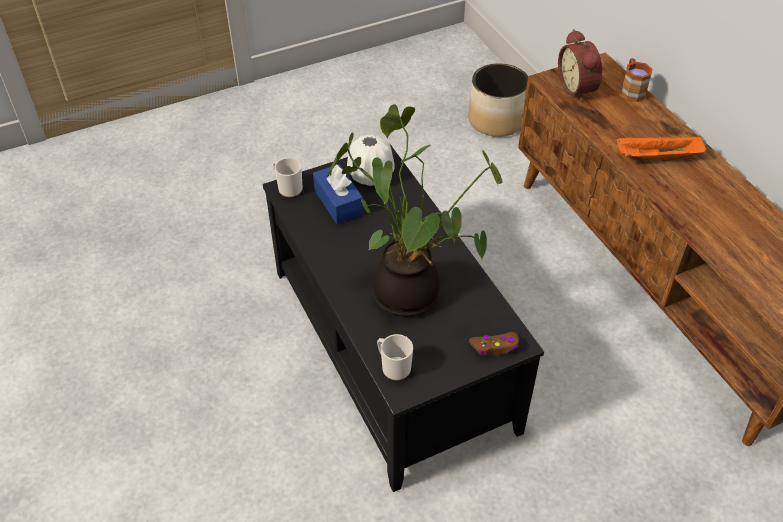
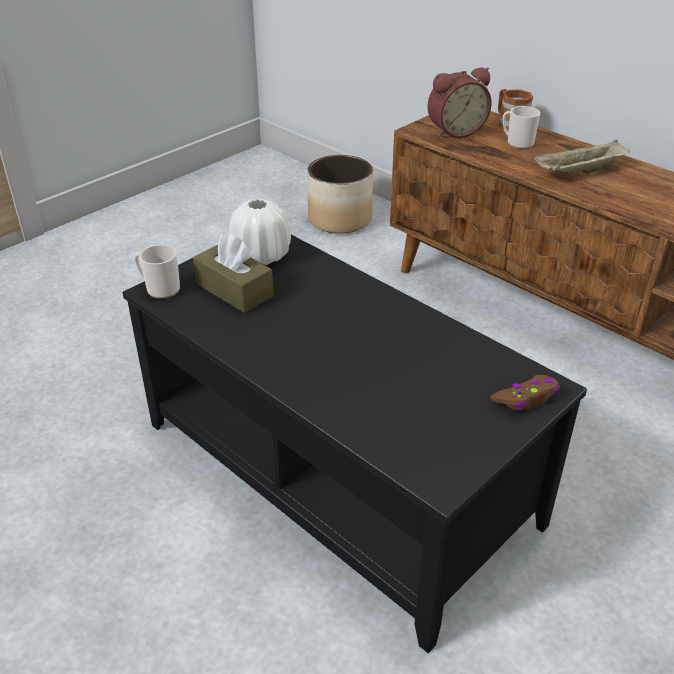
camera: 20 degrees left, 10 degrees down
(338, 202) = (234, 290): blue tissue box -> brown tissue box
(393, 367) = (412, 456): mug -> mug (517, 143)
(410, 290) = (381, 362): potted plant -> none
(578, 88) = (454, 131): alarm clock -> alarm clock turned 75 degrees counterclockwise
(656, 158) = (578, 172): orange tray -> beige tray

